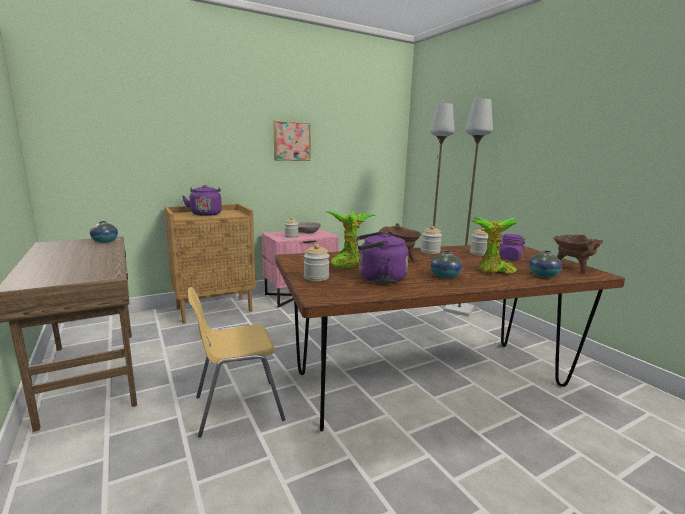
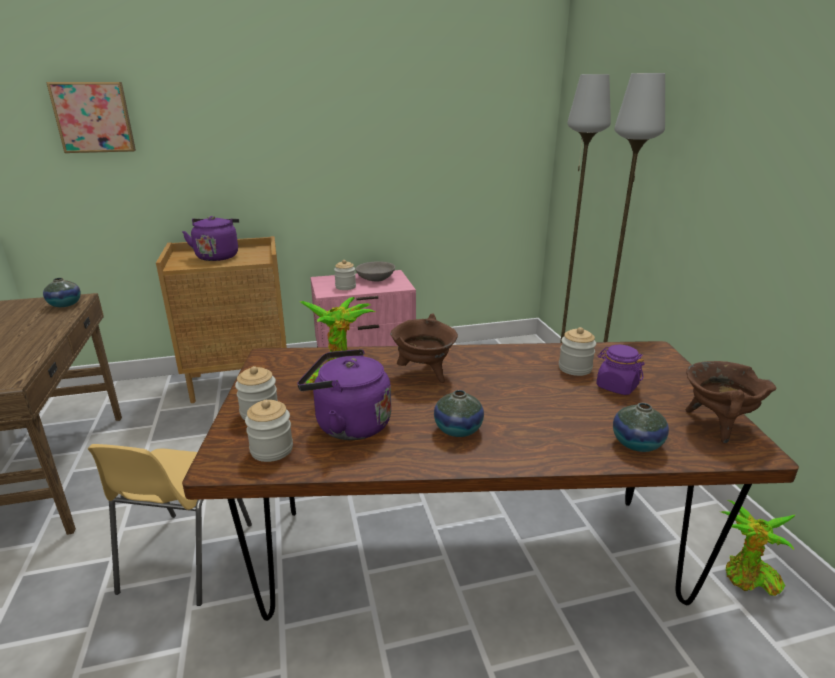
camera: 15 degrees right, 10 degrees up
(237, 407) = (185, 558): yellow chair -> yellow chair turned 75 degrees counterclockwise
(291, 141) = (351, 138): picture -> picture (94, 117)
(430, 252) = (492, 358): jar -> jar (272, 449)
(493, 271) = (555, 421): potted plant -> potted plant (747, 578)

